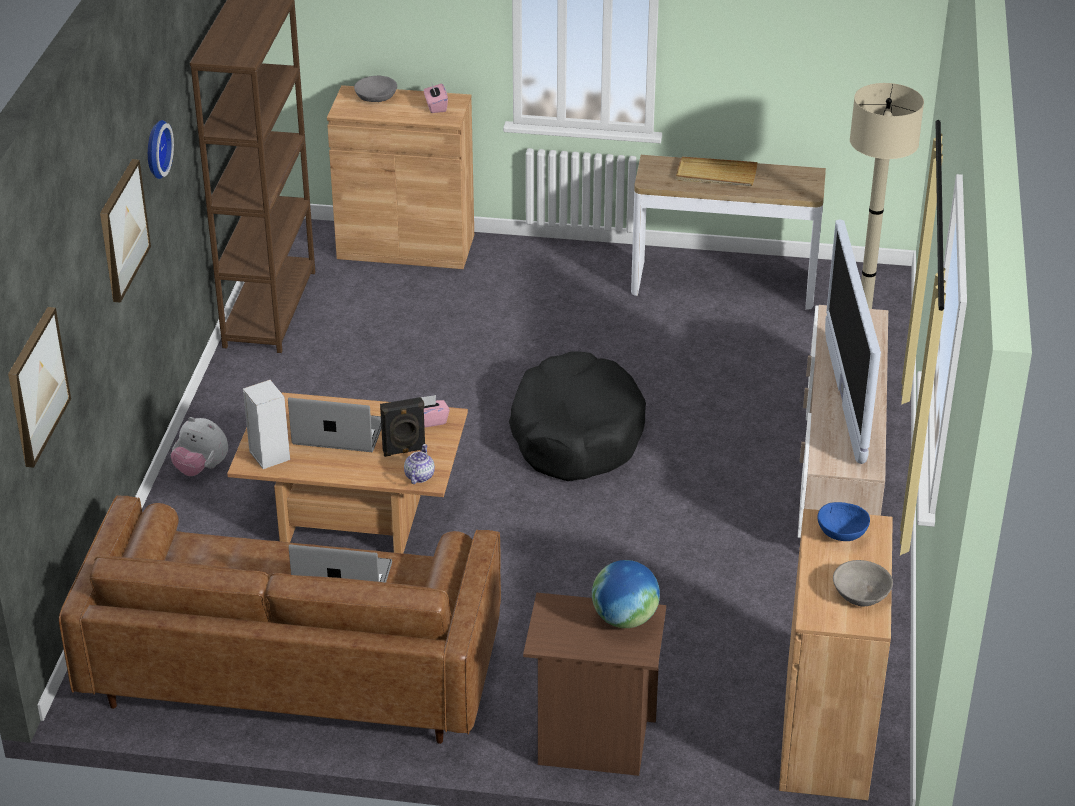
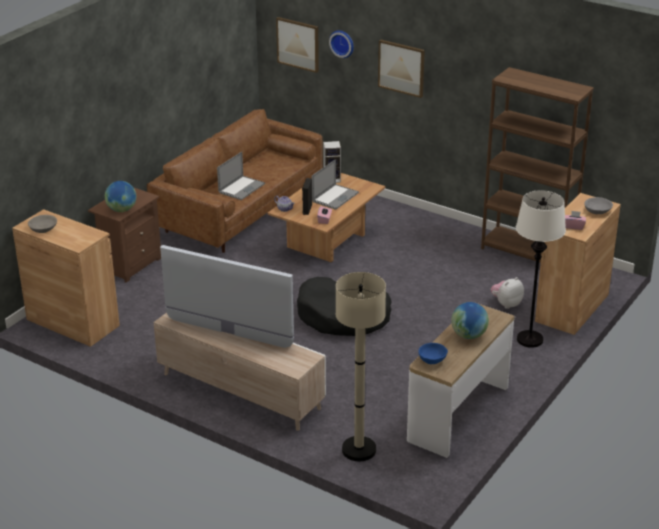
camera: 115 degrees right, 5 degrees down
(155, 149) = (454, 70): wall clock -> wall clock (342, 43)
(201, 468) = (395, 212): plush toy -> plush toy (506, 304)
(512, 265) = (530, 340): none -> white floor lamp
(716, 175) = (469, 335): beige tray -> globe
(841, 534) = (82, 236): blue bowl -> blue bowl (432, 360)

